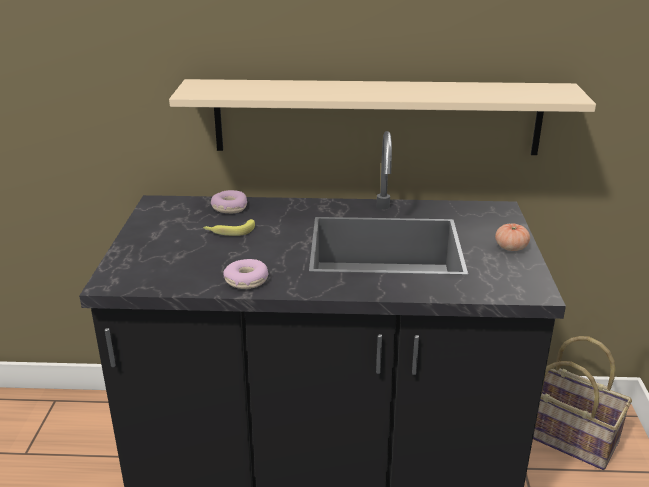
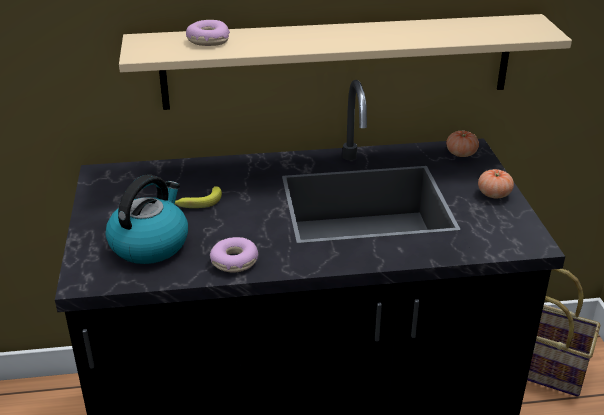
camera: 10 degrees left, 5 degrees up
(177, 260) = (150, 244): none -> kettle
(229, 207) = (184, 173): donut -> donut (208, 40)
(490, 212) = (461, 153): none -> tomato

